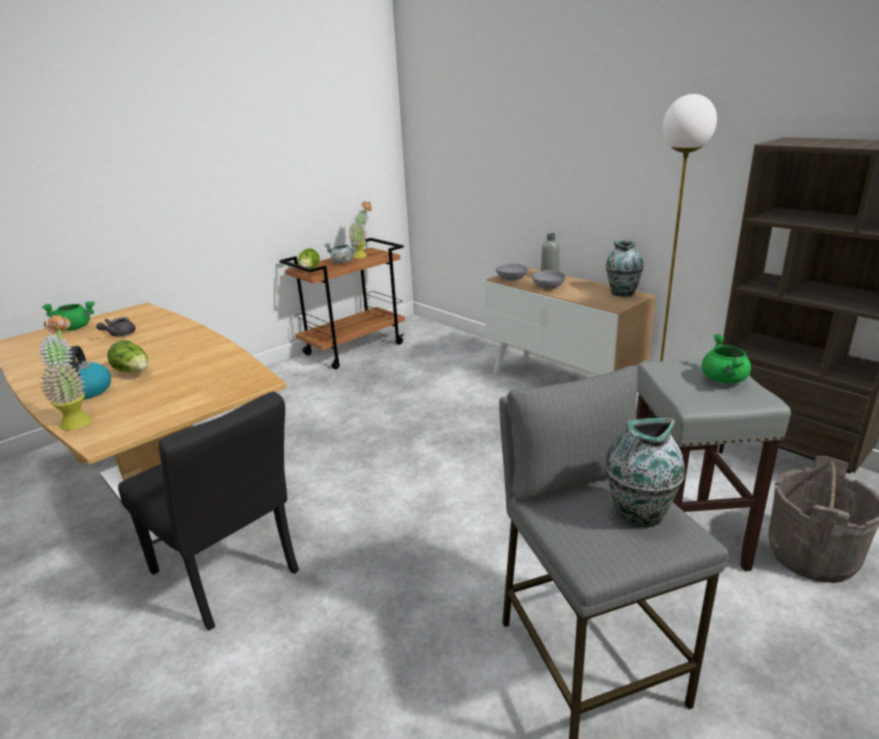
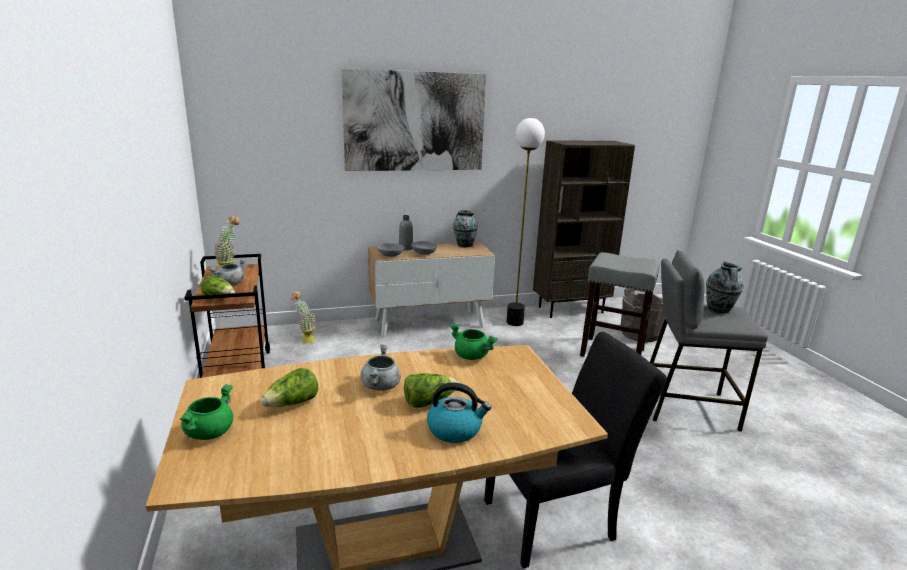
camera: 65 degrees left, 5 degrees down
(78, 419) = (522, 435): potted plant -> potted plant (305, 339)
(119, 334) = (292, 404): grey teapot -> lettuce
(156, 350) = (381, 386): none -> grey cooking pot
(582, 106) = (415, 122): none -> picture
(724, 380) = (626, 259): green cooking pot -> green cooking pot (472, 356)

